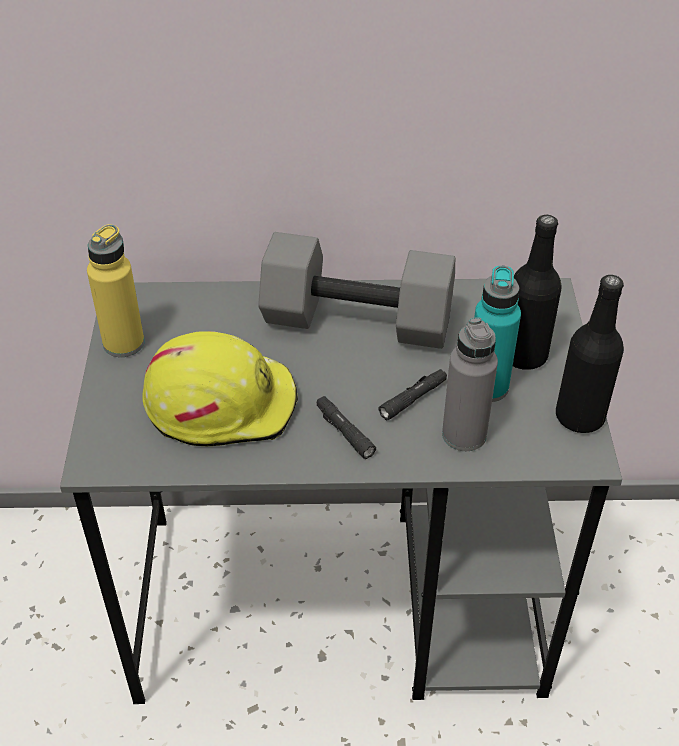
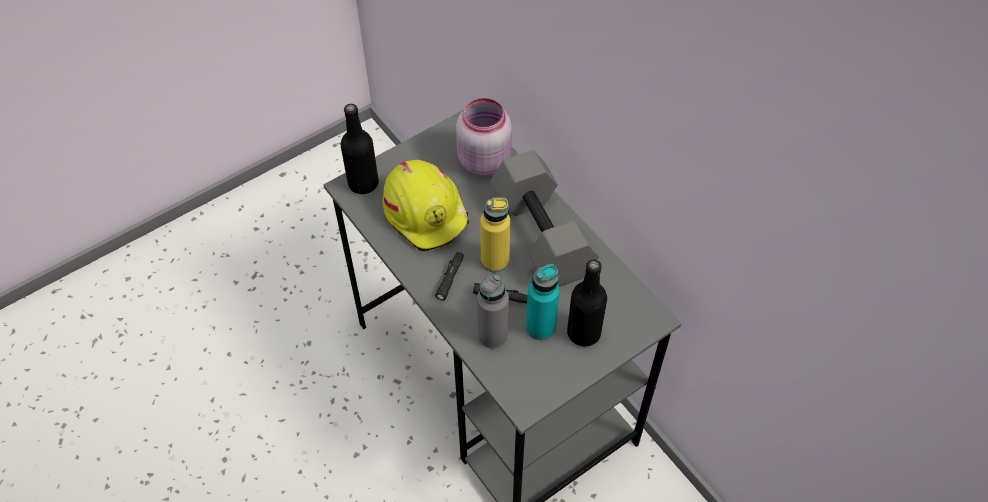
camera: 55 degrees right, 10 degrees up
(124, 343) = (434, 144): yellow bottle -> yellow bottle (495, 260)
(197, 313) = (484, 160): none -> pink jar
(579, 417) = (554, 387): black bottle -> black bottle (363, 183)

